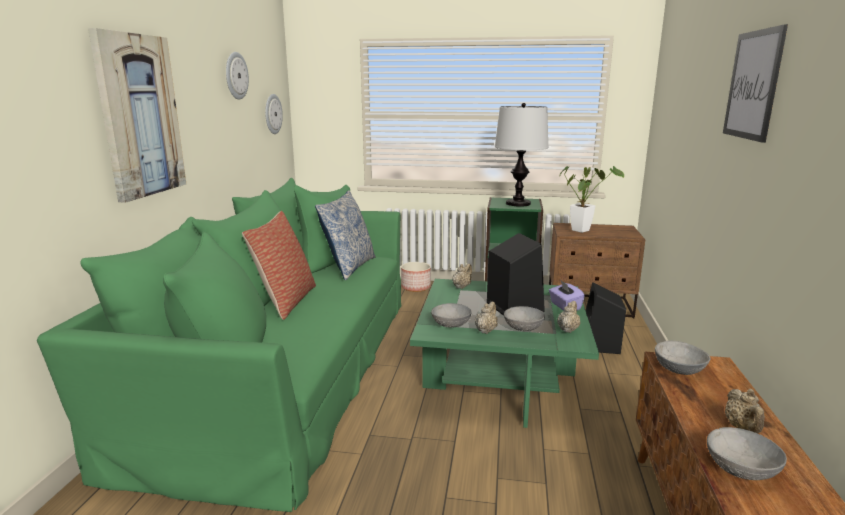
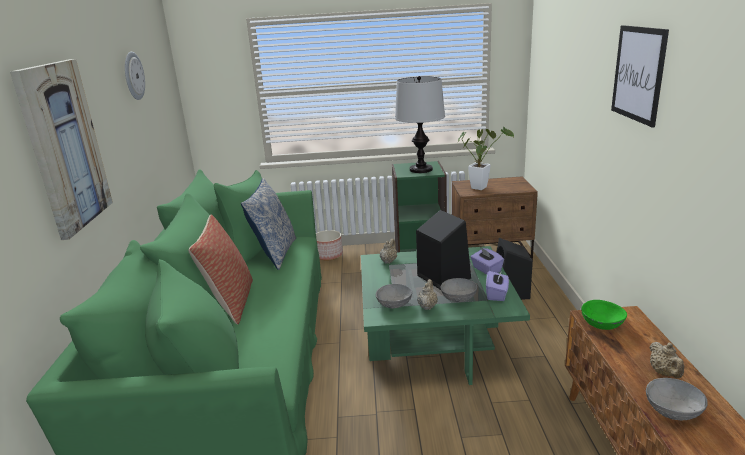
camera: 10 degrees left, 5 degrees up
(272, 114) = (167, 104): wall clock -> none
(568, 329) = (497, 294): beige teapot -> purple tissue box
(678, 369) = (601, 324): grey bowl -> green bowl

